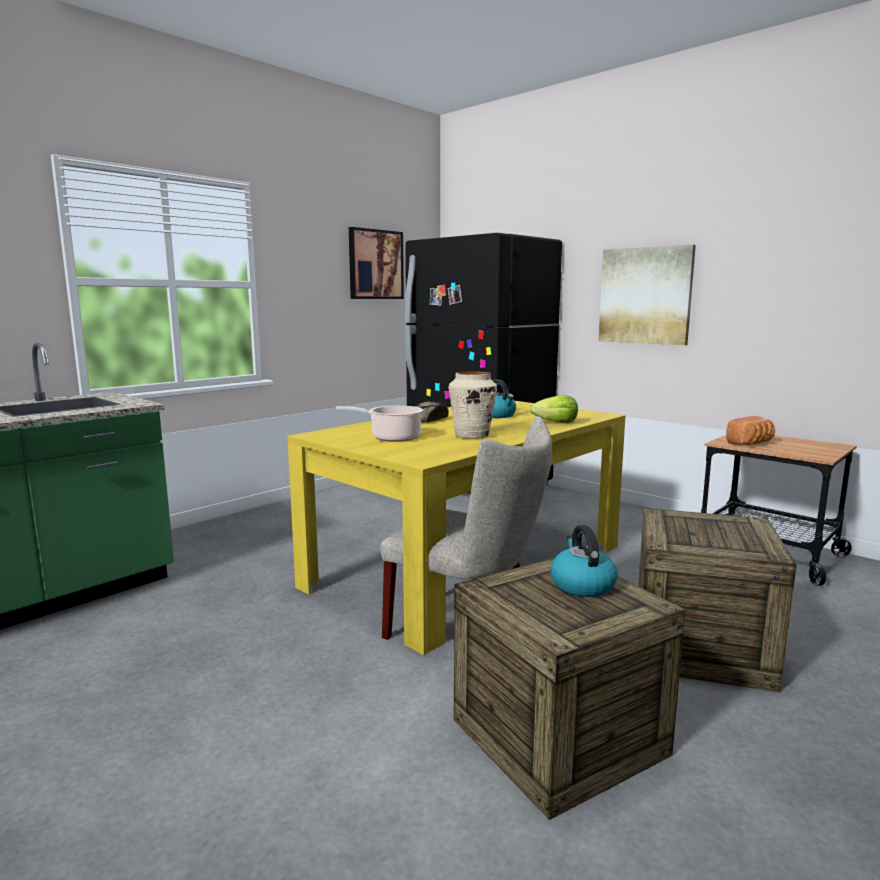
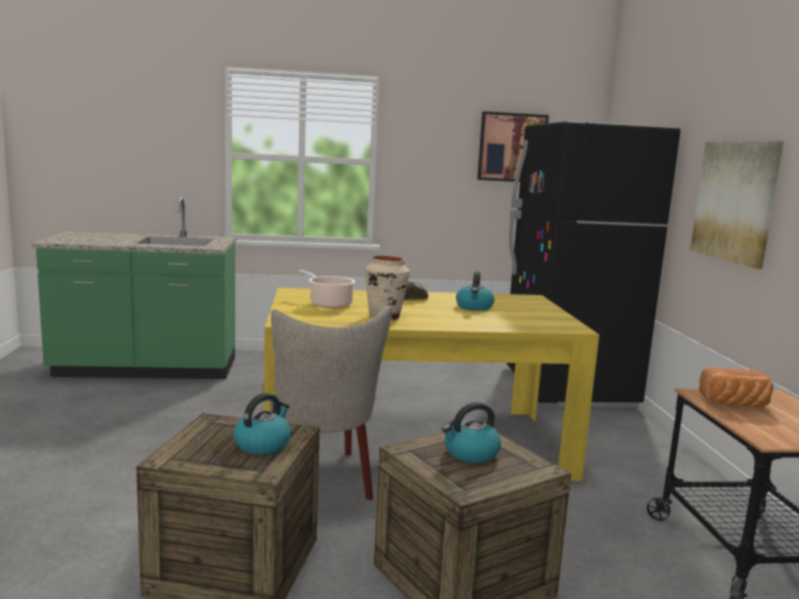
camera: 40 degrees right, 0 degrees up
(556, 423) = (497, 324): lettuce -> none
(700, 529) = (470, 453): none -> kettle

